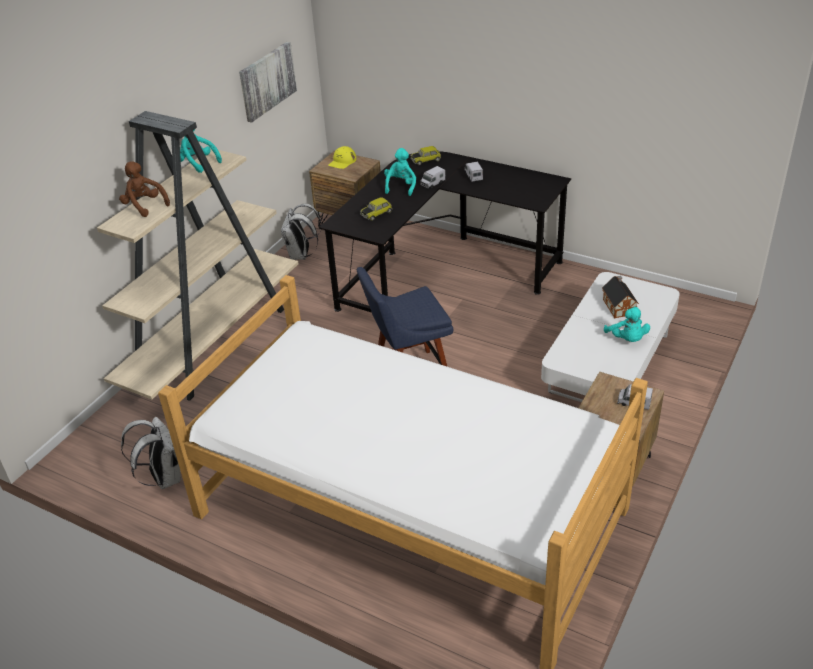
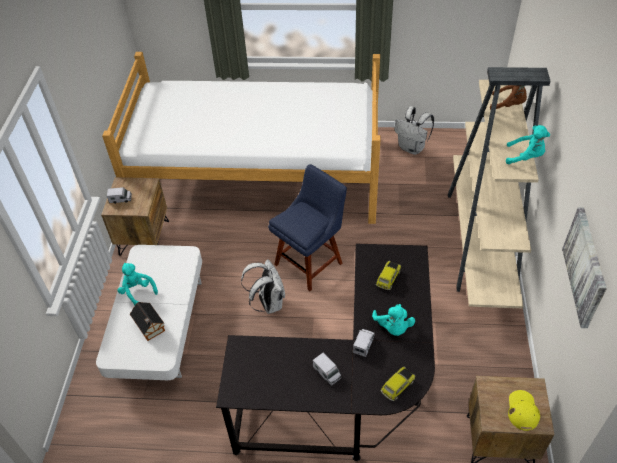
camera: 155 degrees right, 10 degrees up
(301, 255) = (503, 365): white backpack -> white backpack (268, 303)

